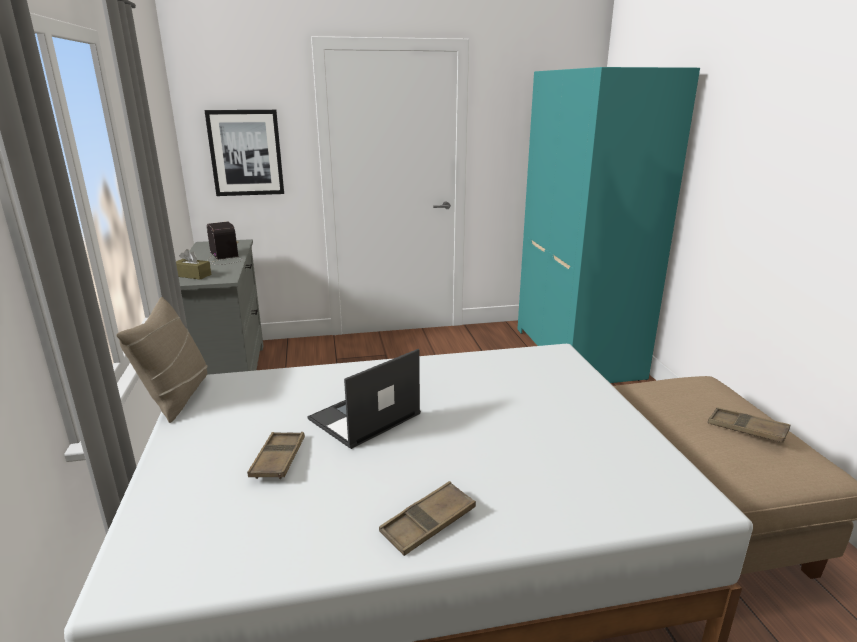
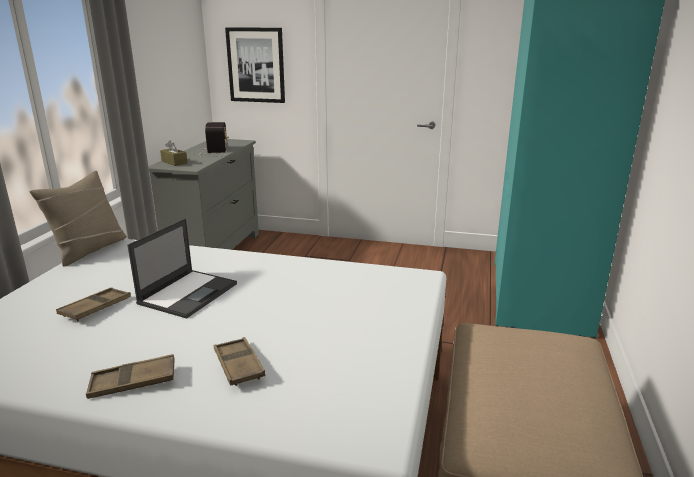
camera: 25 degrees right, 0 degrees up
(364, 417) = (189, 293): laptop -> laptop turned 135 degrees clockwise
(746, 429) = (553, 398): brown tray -> brown tray (238, 366)

